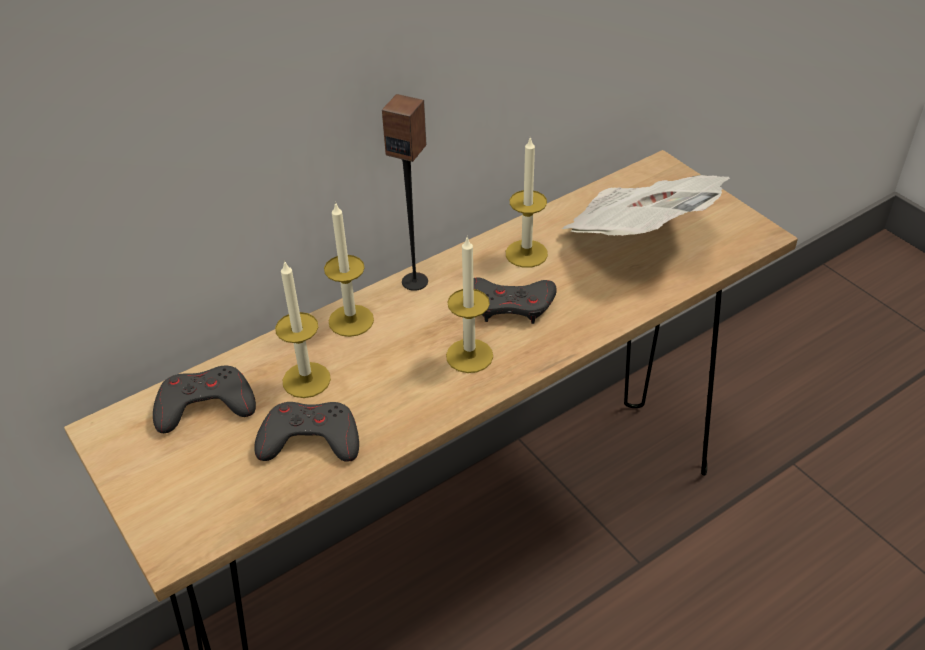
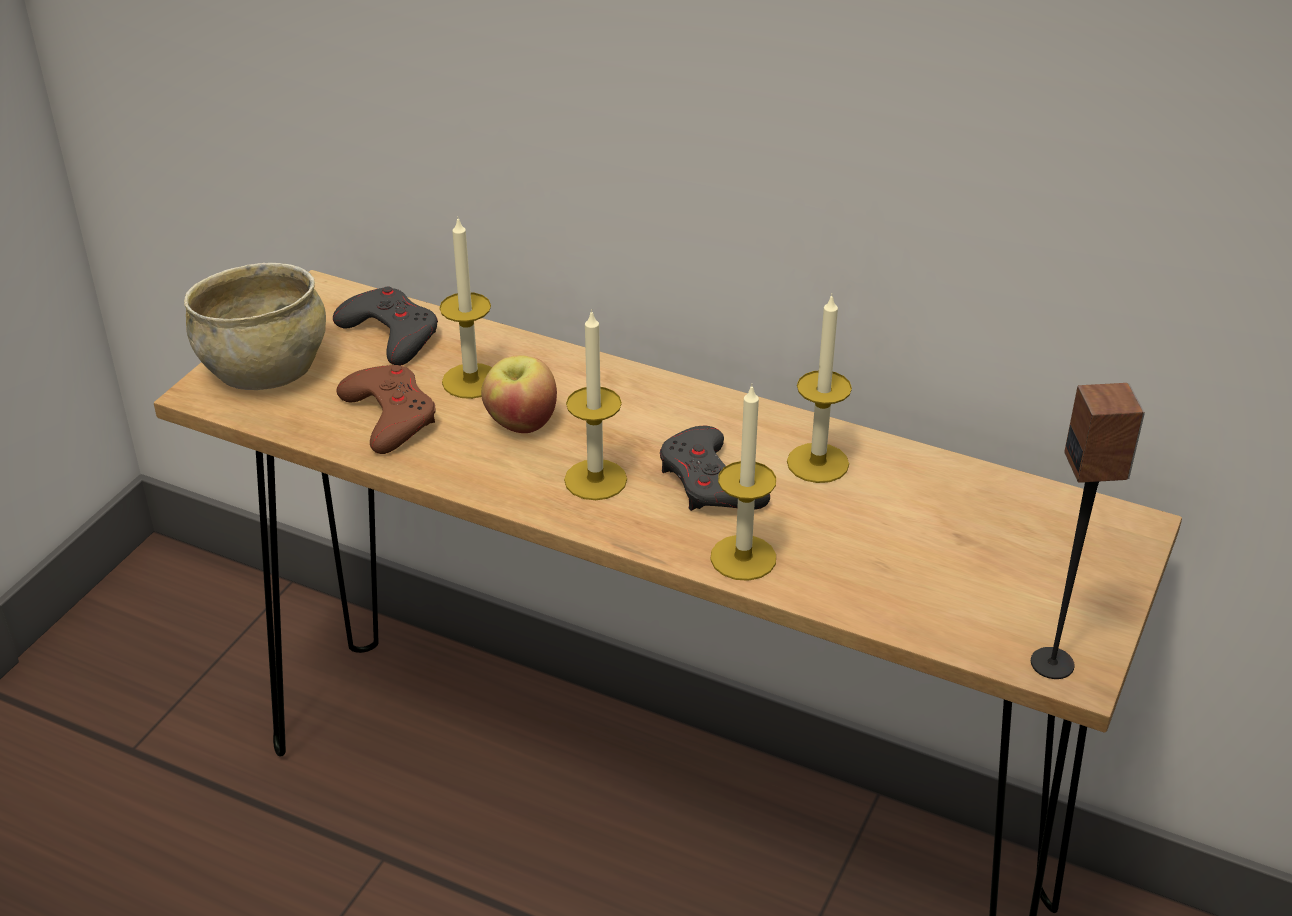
camera: 60 degrees right, 5 degrees down
(178, 498) = (265, 368): none -> beige bowl
(310, 439) = (390, 416): grey game controller -> brown game controller
(351, 320) = (584, 375): candle -> candle (743, 557)
(377, 370) = (520, 422): none -> apple
(415, 281) = (687, 395): speaker -> speaker (1053, 663)
(638, 236) = (948, 549): newspaper -> none

